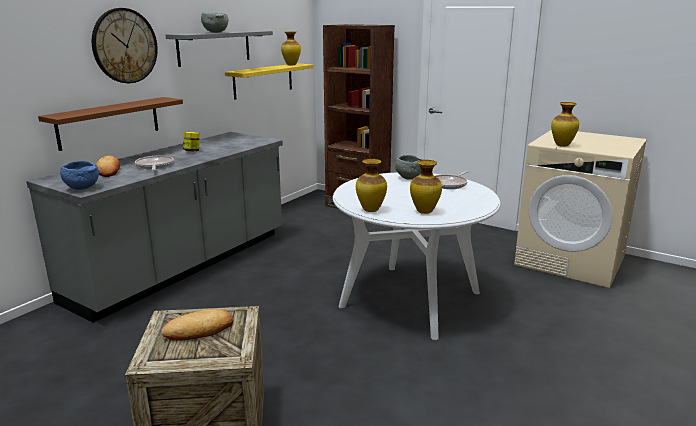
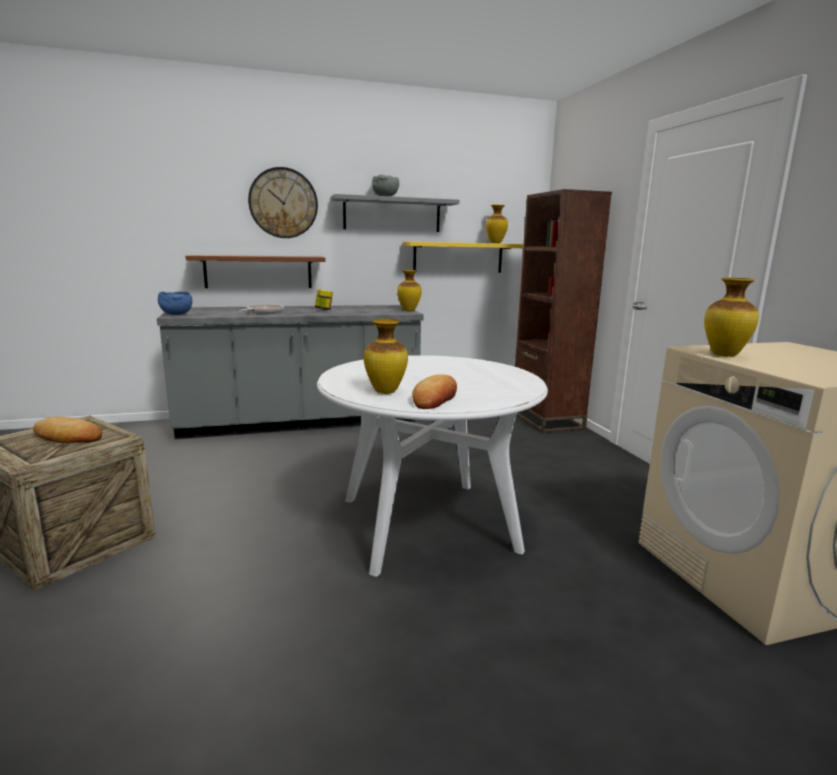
camera: 40 degrees right, 5 degrees down
(109, 170) = (230, 310): bread -> bread (435, 398)
(370, 210) = (340, 377): vase -> vase (408, 311)
(408, 178) = (473, 365): grey bowl -> none
(449, 184) = (503, 379): frying pan -> none

